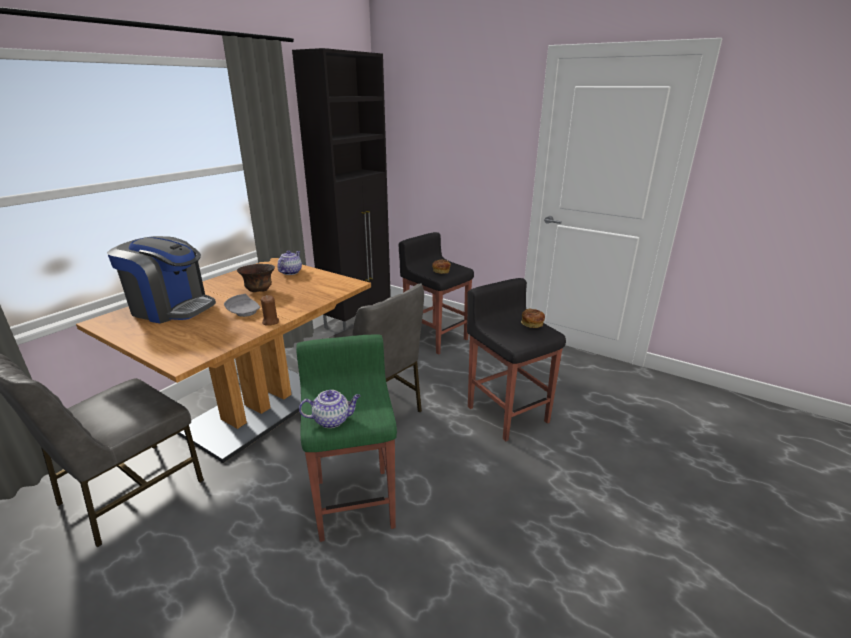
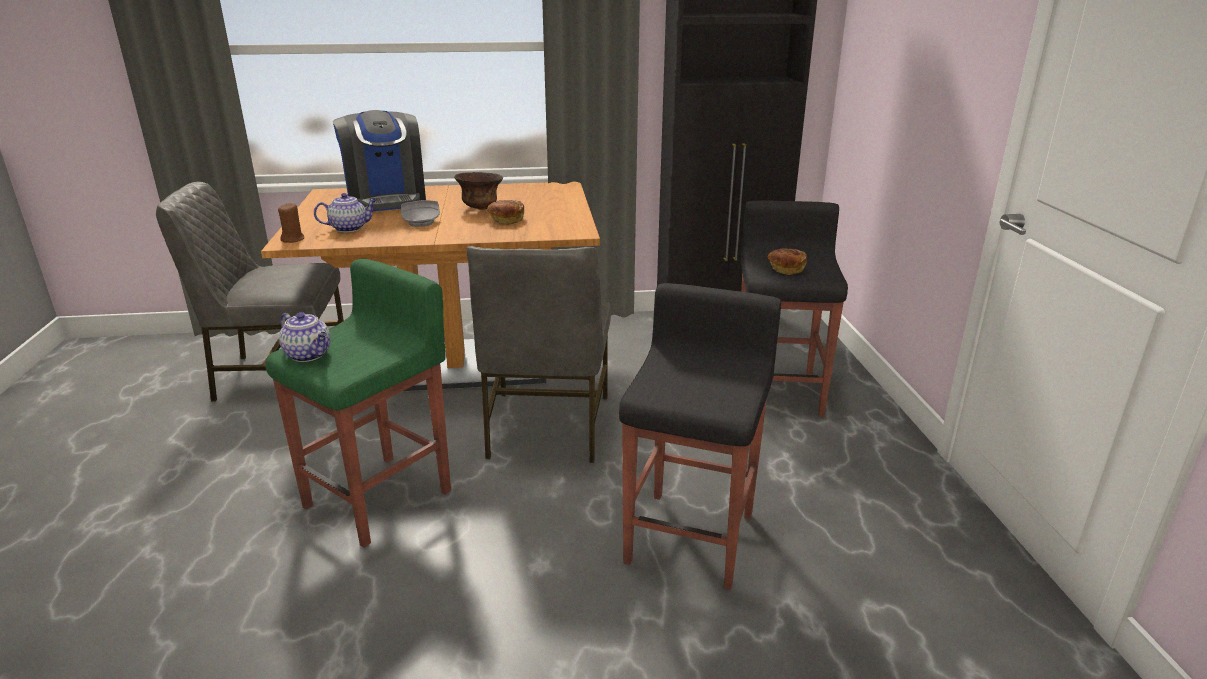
camera: 50 degrees right, 0 degrees up
(270, 322) = (415, 238): brown candle -> brown candle (293, 239)
(290, 272) = (552, 200): teapot -> teapot (349, 228)
(532, 324) = (733, 384): bread -> bread (506, 220)

